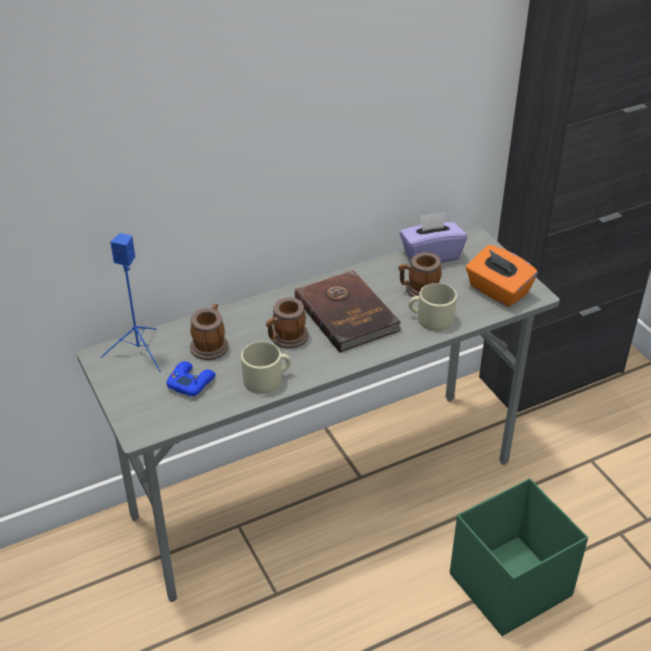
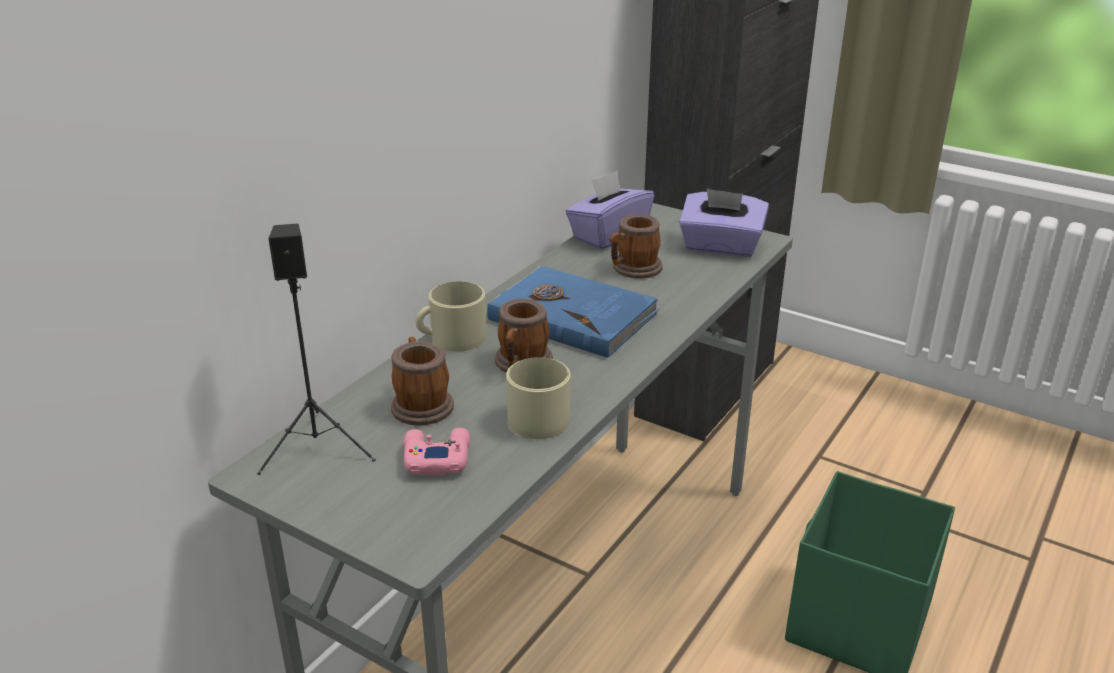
camera: 30 degrees left, 10 degrees down
(140, 352) = (318, 447): blue speaker -> black speaker
(191, 382) = (436, 458): blue game controller -> pink game controller
(347, 313) = (572, 315): brown book -> blue book
(430, 319) = (678, 292): beige mug -> beige mug (451, 338)
(497, 291) = (720, 247): orange tissue box -> purple tissue box

